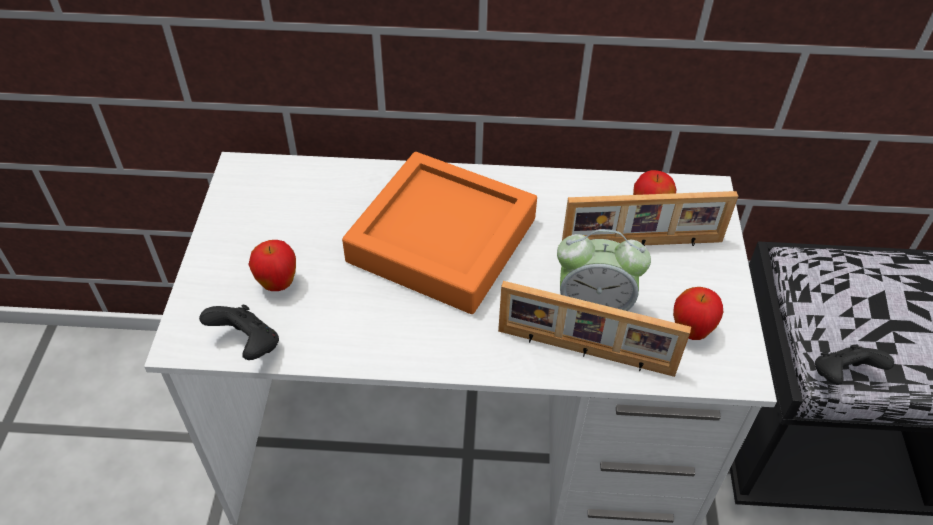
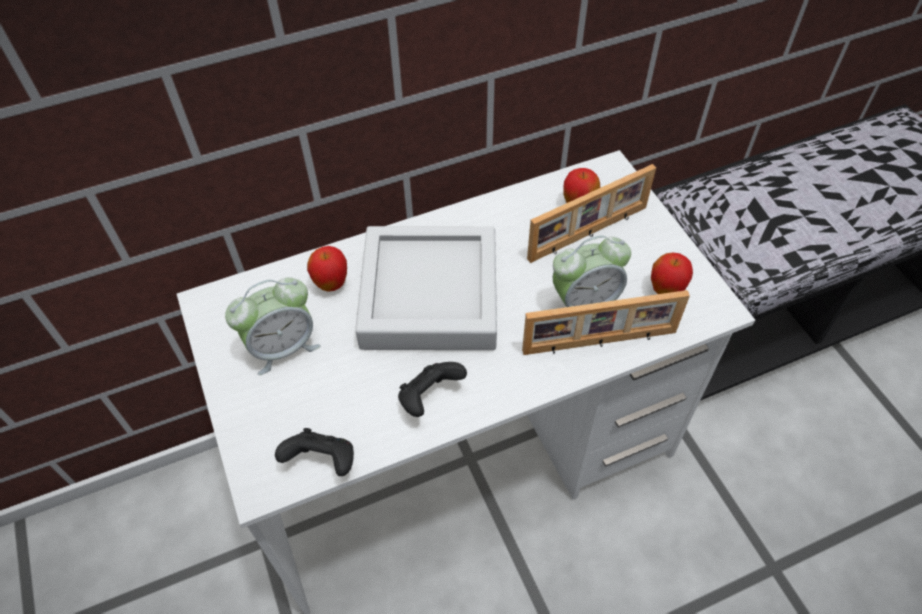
camera: 25 degrees left, 5 degrees up
(278, 284) = (313, 395): apple -> apple (331, 284)
(279, 232) = (282, 347): none -> alarm clock
(442, 240) = (429, 296): orange tray -> grey tray
(841, 376) = (762, 277): black game controller -> black game controller (429, 397)

